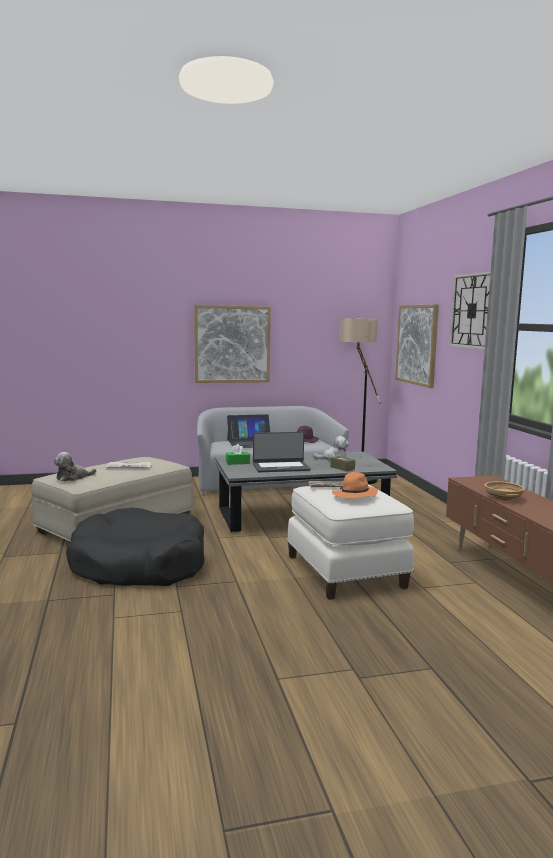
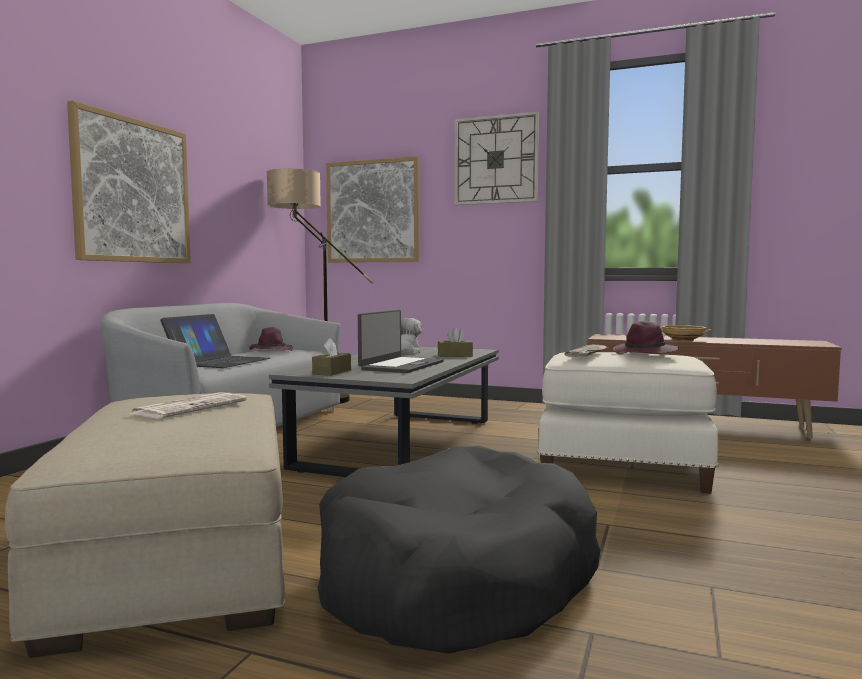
camera: 55 degrees left, 5 degrees down
(73, 477) = (161, 446): plush toy -> none
(237, 463) = (332, 372): green tissue box -> brown tissue box
(354, 495) = (645, 353): orange hat -> purple hat

